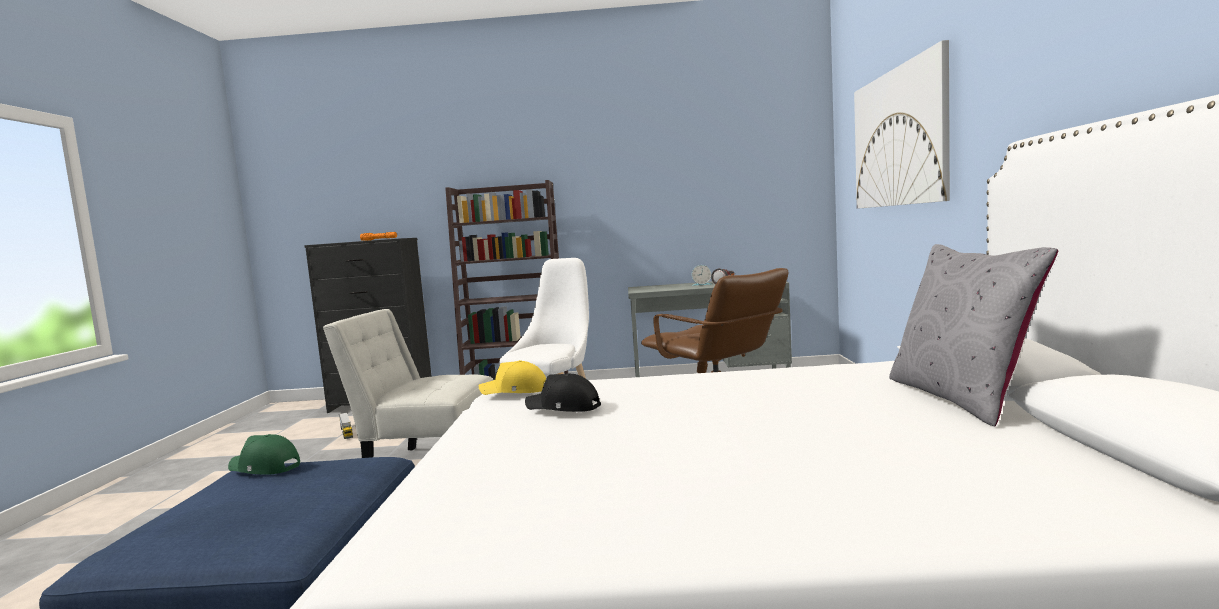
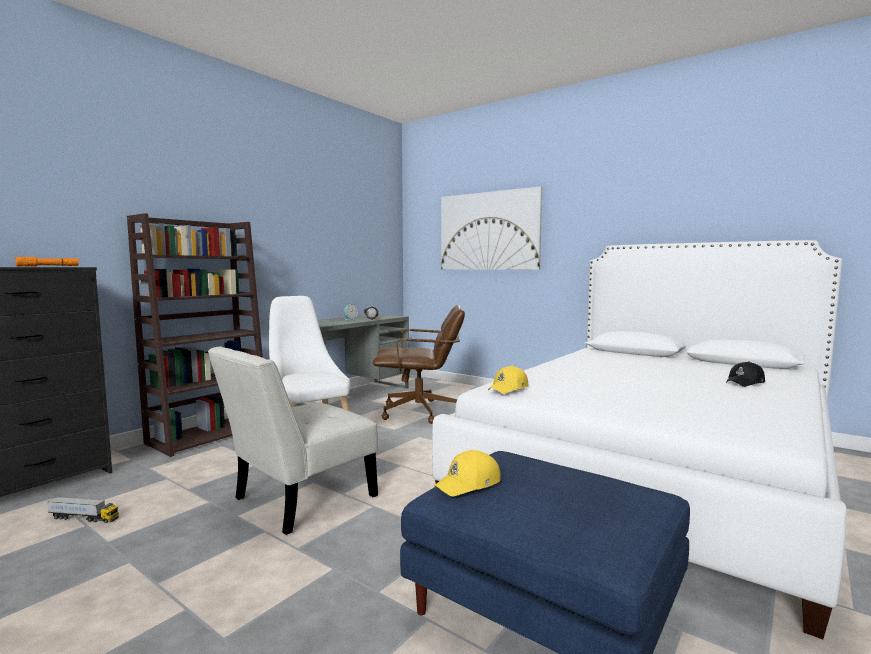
camera: 55 degrees left, 0 degrees up
(264, 468) = (469, 484): green cap -> yellow cap
(563, 407) = (575, 387): black cap -> black cap (745, 382)
(960, 398) = (656, 358): grey pillow -> none

